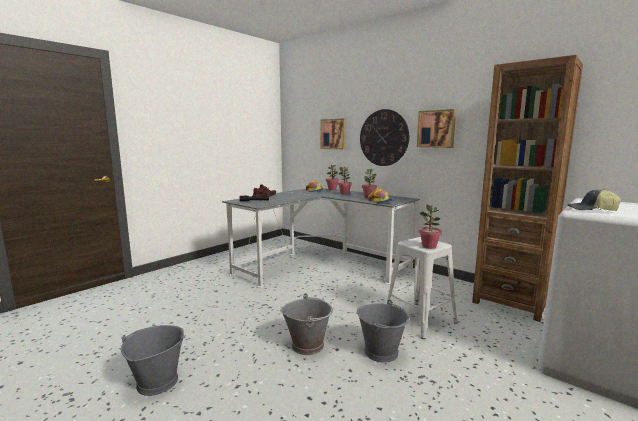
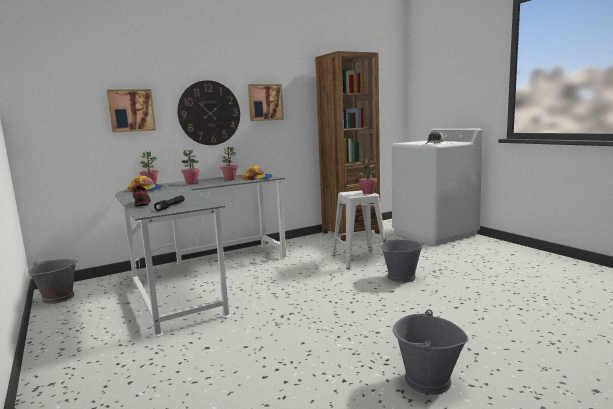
camera: 70 degrees left, 0 degrees up
(308, 345) = (381, 301): grey bucket -> grey bucket (58, 298)

